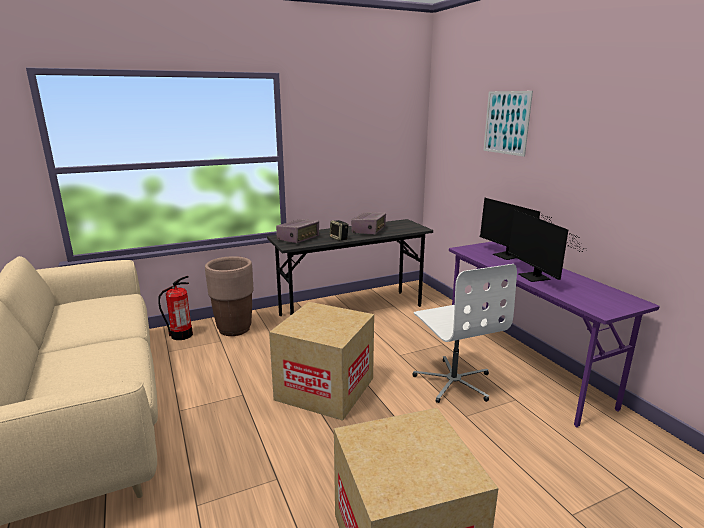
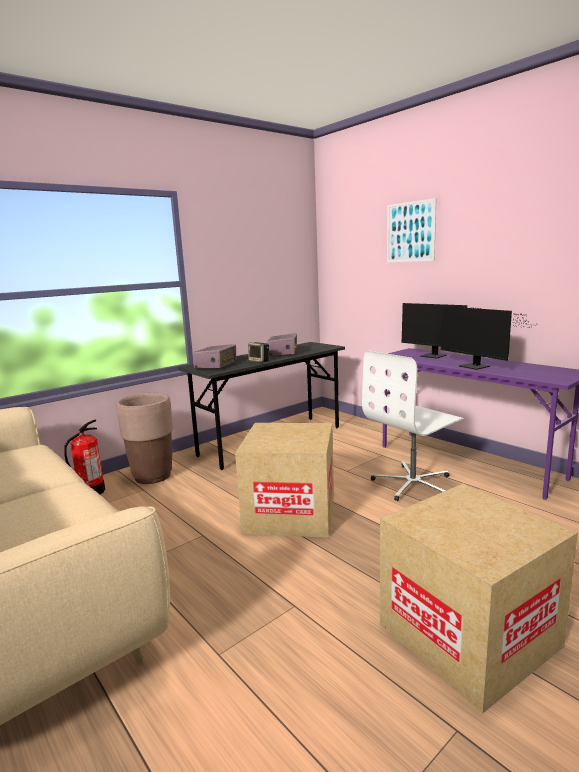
camera: 15 degrees left, 5 degrees down
(453, 382) = (413, 484): white office chair -> white office chair turned 90 degrees clockwise

